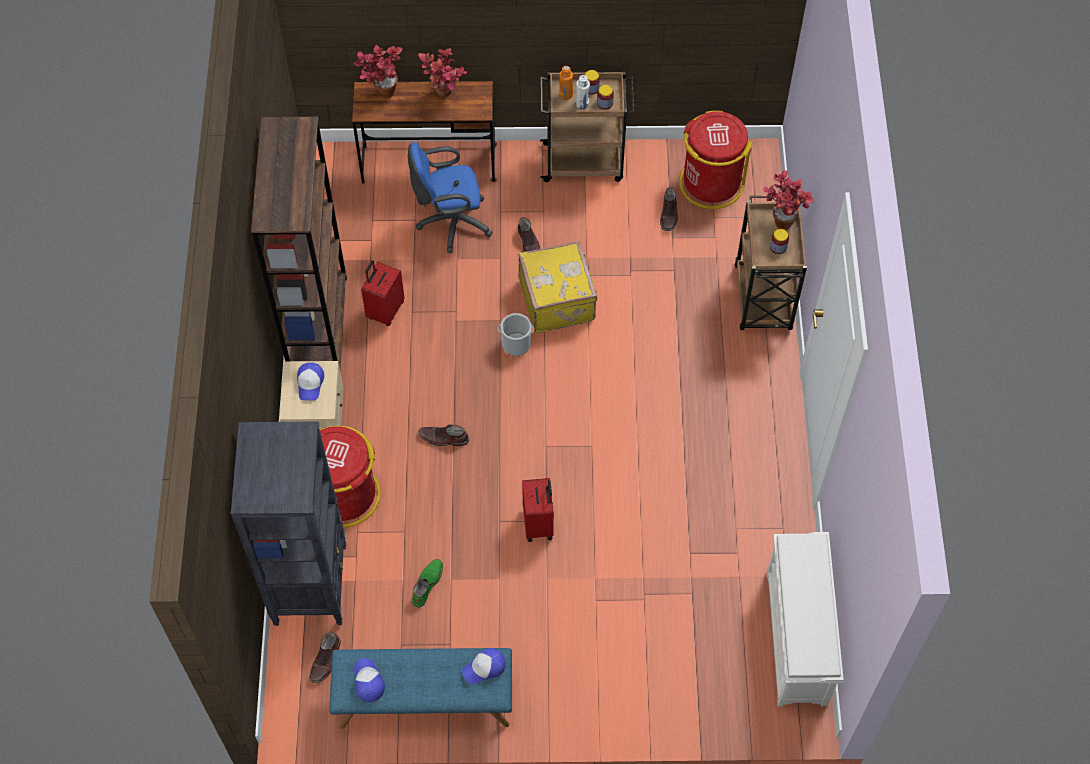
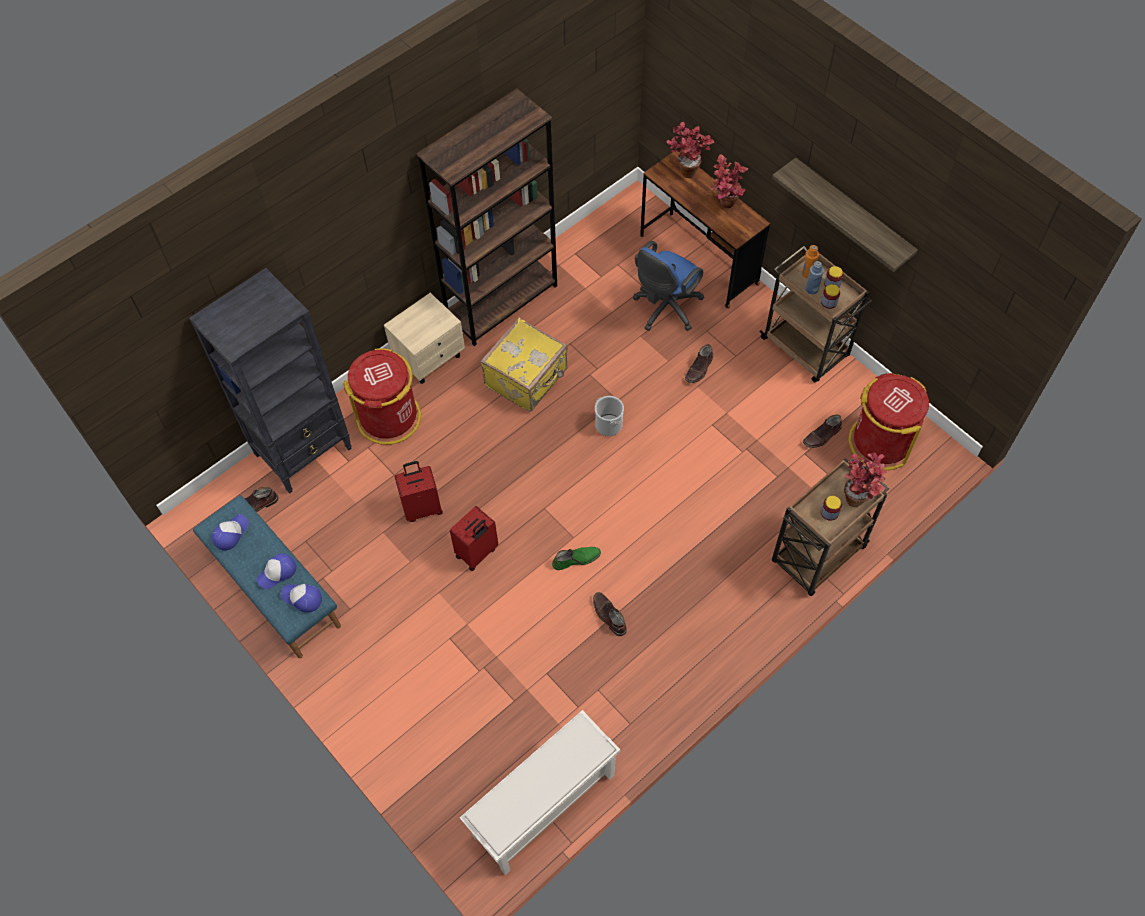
camera: 50 degrees right, 0 degrees up
(310, 383) = (427, 320): cap -> cap (277, 573)
(385, 310) = (554, 327): red suitcase -> red suitcase (422, 508)
(426, 584) = (365, 520): green boot -> green boot (576, 559)
(443, 438) = (488, 440): brown boot -> brown boot (608, 616)
(450, 222) = (665, 309): blue office chair -> blue office chair turned 90 degrees counterclockwise
(558, 299) = (672, 422): yellow suitcase -> yellow suitcase (527, 378)
(582, 17) = (852, 213): none -> shelf
(582, 104) = (811, 289): white bottle -> blue bottle

